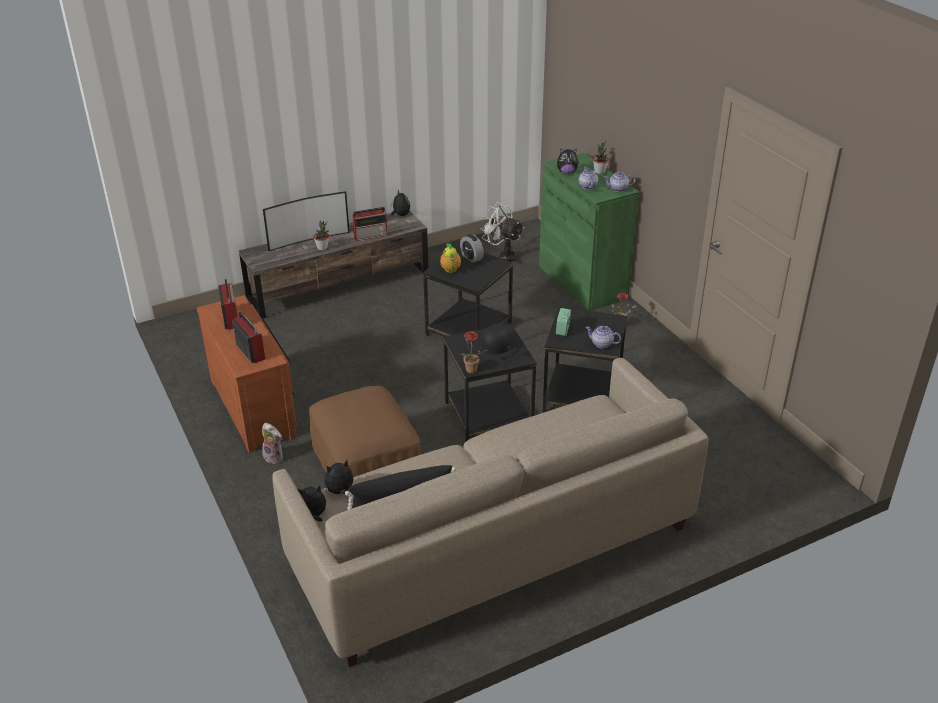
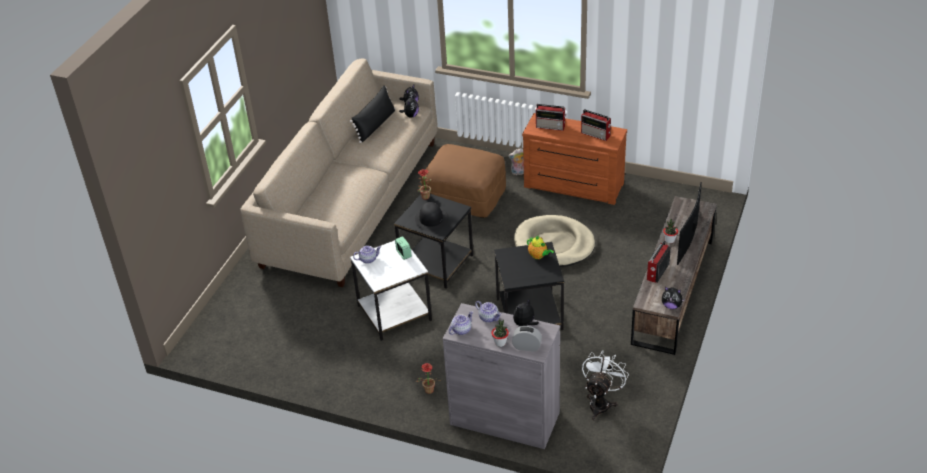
camera: 140 degrees right, 5 degrees up
(363, 367) = (554, 244): none -> beige dog bed
(471, 258) = (537, 274): alarm clock -> alarm clock (527, 347)
(503, 256) = (601, 403): white fan -> white fan turned 60 degrees counterclockwise
(582, 282) = (504, 418): green cabinet -> grey cabinet
(583, 397) = (393, 312): black side table -> white side table

